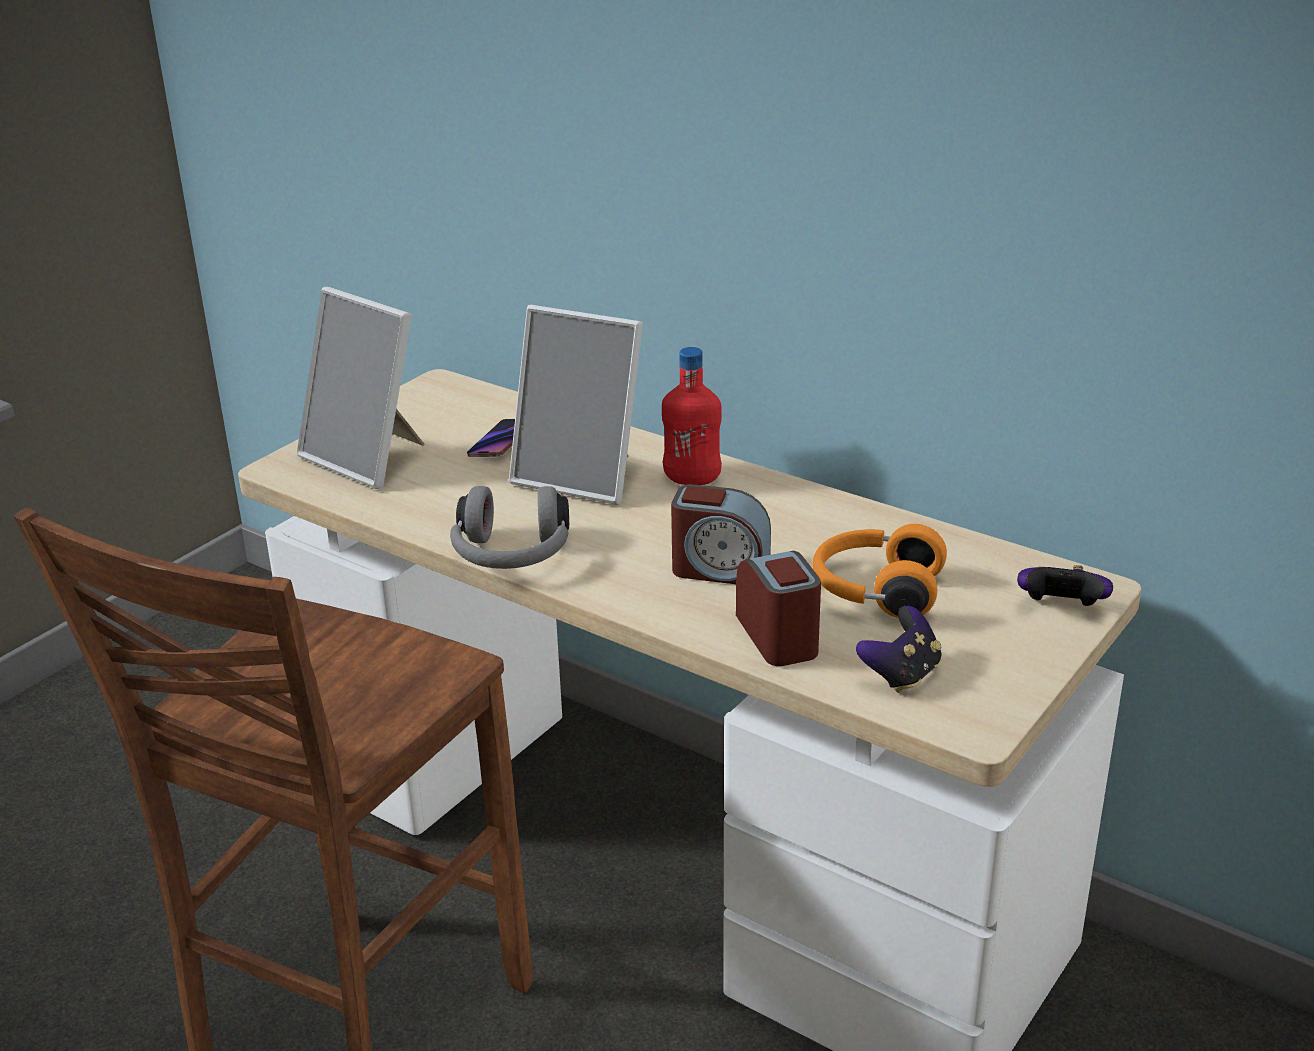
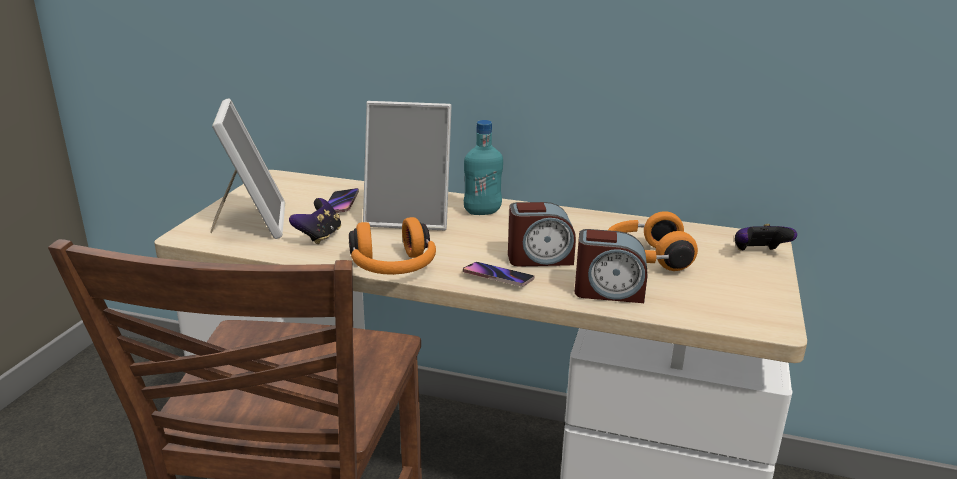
camera: 20 degrees left, 5 degrees down
(369, 458) = (251, 223): picture frame -> picture frame turned 120 degrees counterclockwise
(511, 555) = (393, 268): grey headphones -> orange headphones
(640, 591) = (498, 278): none -> phone
(692, 480) = (482, 212): red bottle -> turquoise bottle
(778, 636) = (608, 291): alarm clock -> alarm clock turned 135 degrees clockwise
(901, 675) = (702, 302): game controller -> game controller (319, 236)

